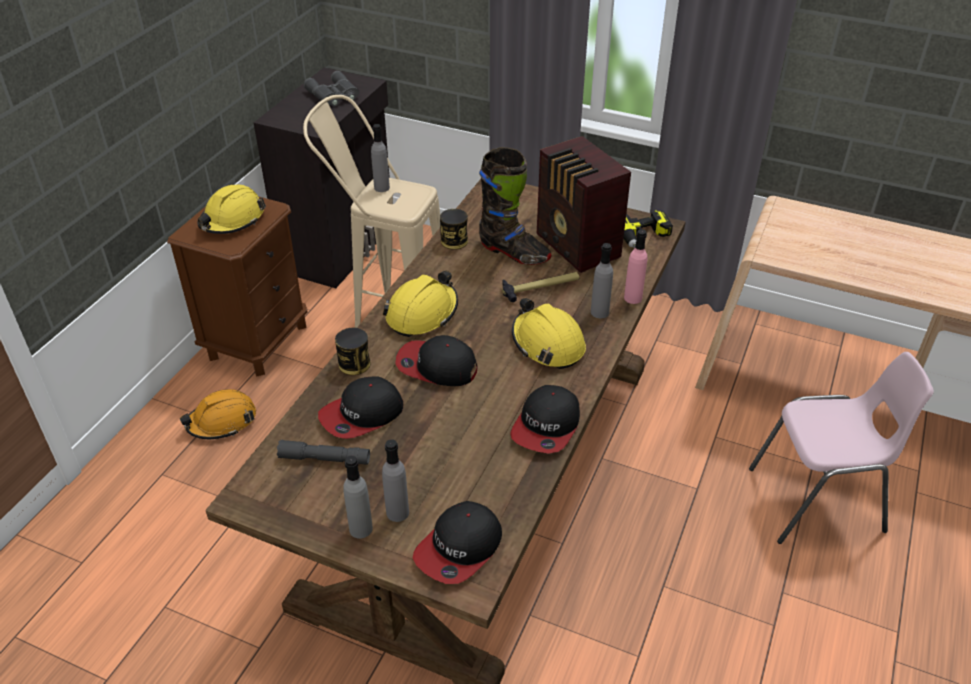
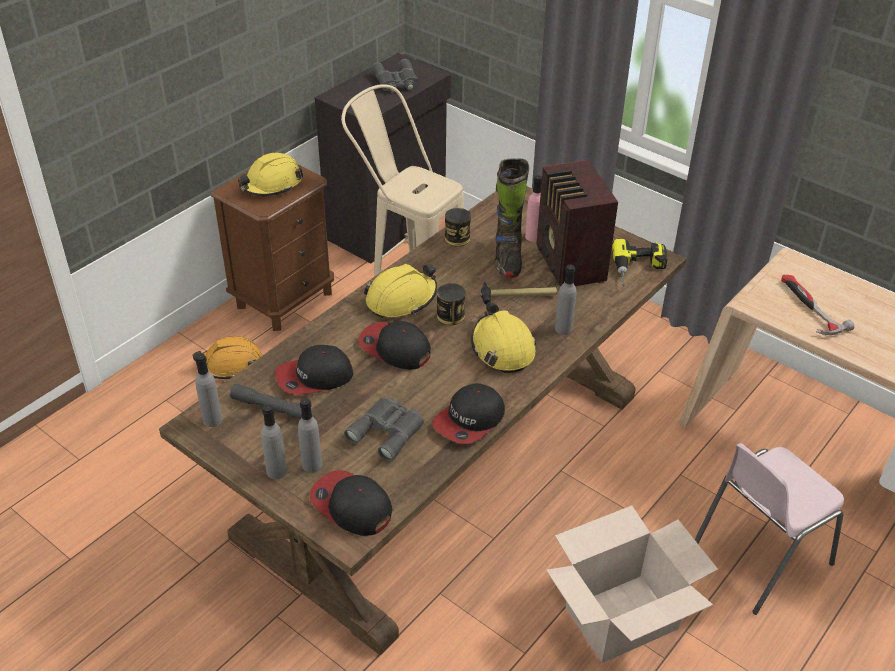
camera: 15 degrees right, 0 degrees up
(354, 364) = (325, 332): can -> can (450, 316)
(381, 188) = (412, 177): grey bottle -> grey bottle (212, 420)
(459, 548) = (351, 505): cap -> cap turned 75 degrees clockwise
(466, 456) = (388, 431): none -> grey binoculars
(514, 253) = (507, 259): black boot -> black boot turned 45 degrees clockwise
(633, 298) = (600, 321): pink bottle -> pink bottle (533, 237)
(718, 595) = (621, 619): none -> cardboard box
(818, 501) = (757, 557): pink chair -> pink chair turned 135 degrees clockwise
(820, 248) = (808, 308): none -> hammer

